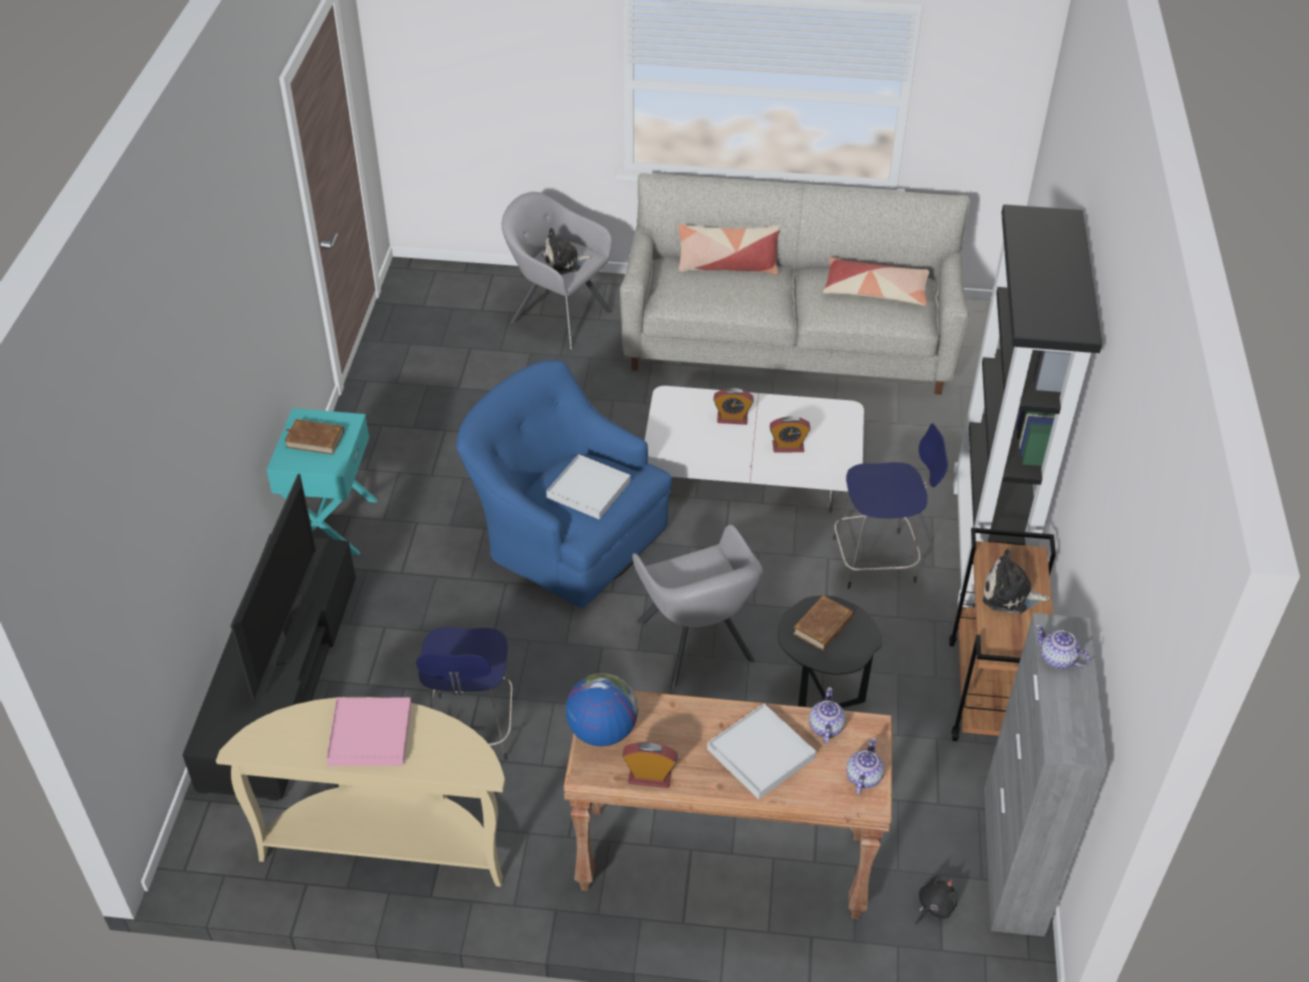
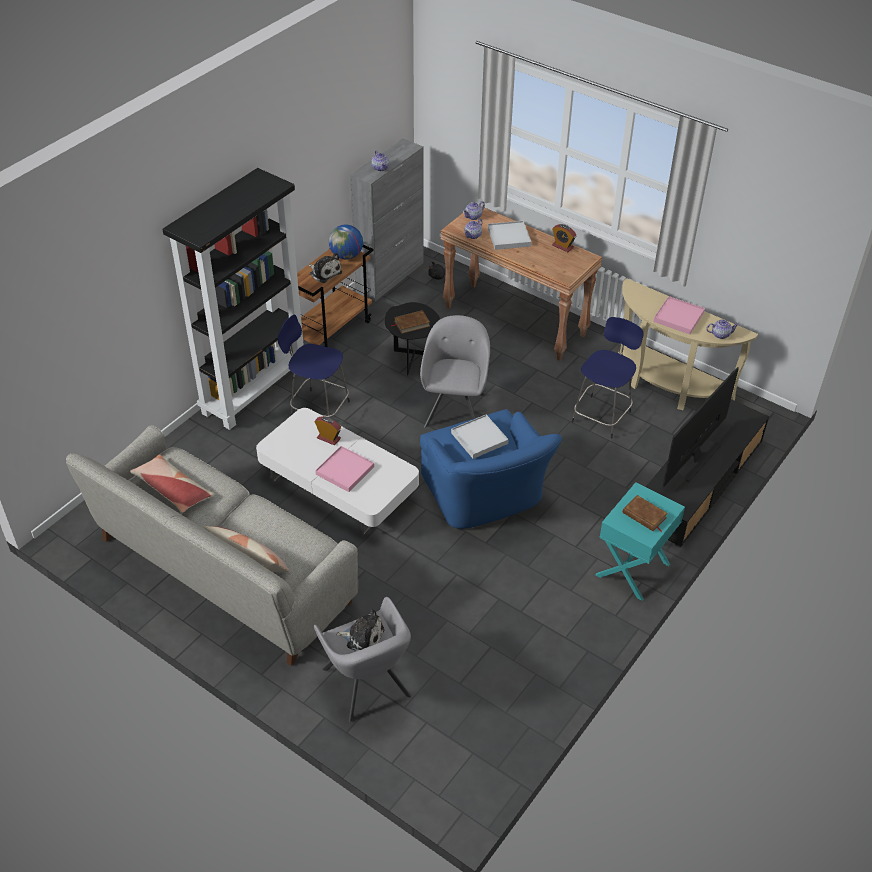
camera: 150 degrees left, 0 degrees up
(284, 727) = (720, 334): none -> teapot
(602, 731) = (572, 267): globe -> globe (346, 256)
(732, 418) = (344, 471): alarm clock -> pink tray

